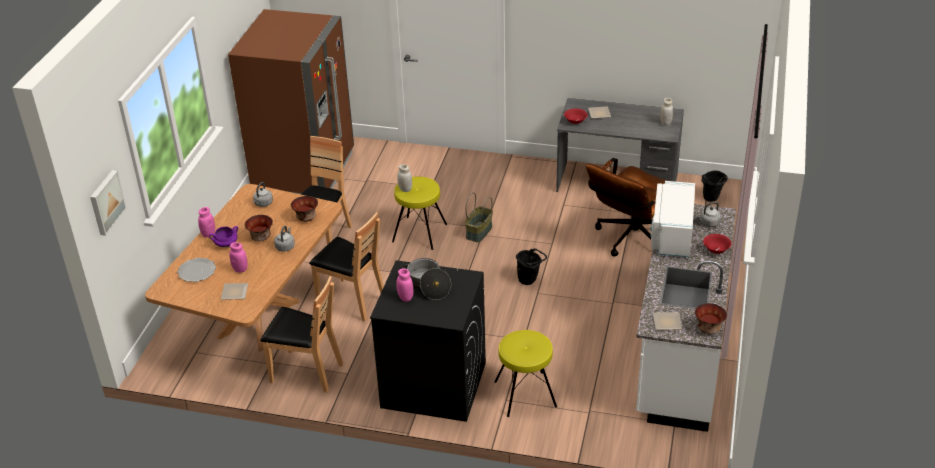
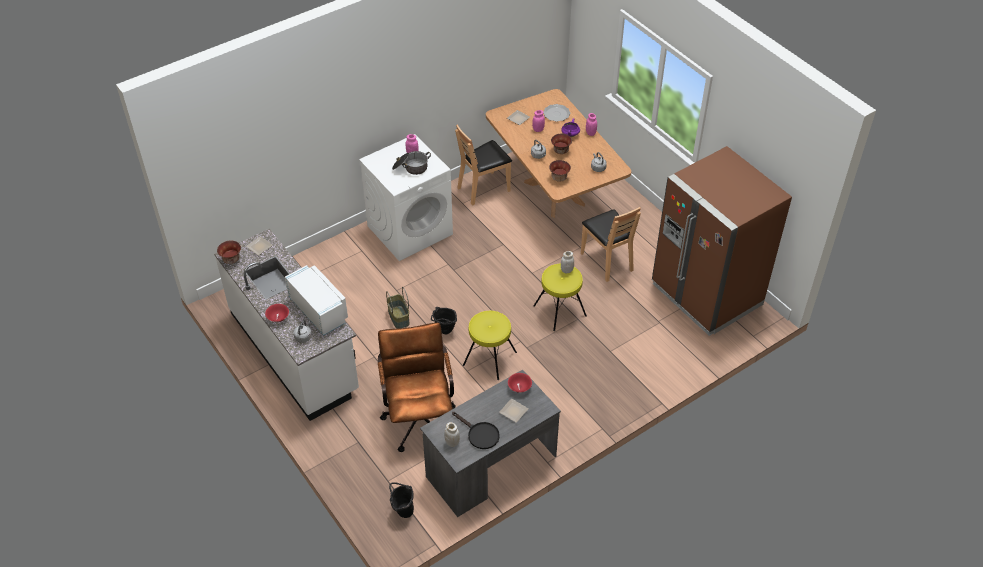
camera: 130 degrees right, 10 degrees up
(106, 202) = (587, 34): picture -> none
(351, 300) = (525, 239): brown chair -> none
(433, 385) = (410, 230): black washing machine -> white washing machine
(479, 232) = (524, 341): basket -> basket (398, 317)
(525, 394) = (355, 260): yellow stool -> yellow stool (489, 358)
(640, 116) = (479, 434): none -> black frying pan

